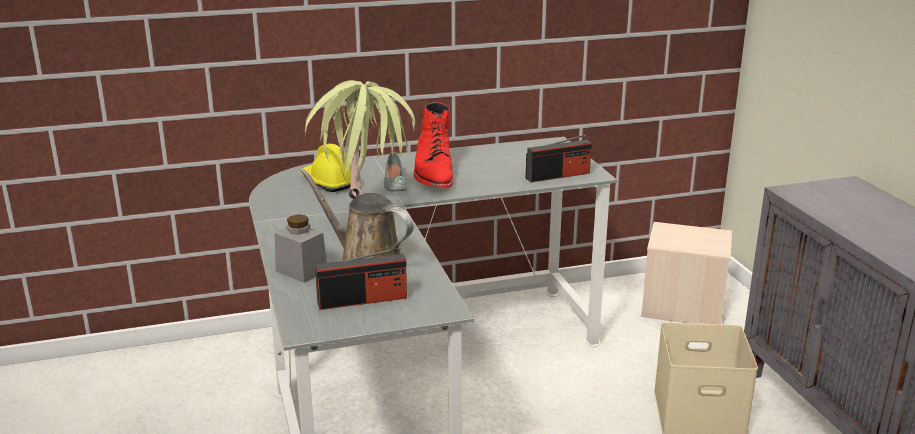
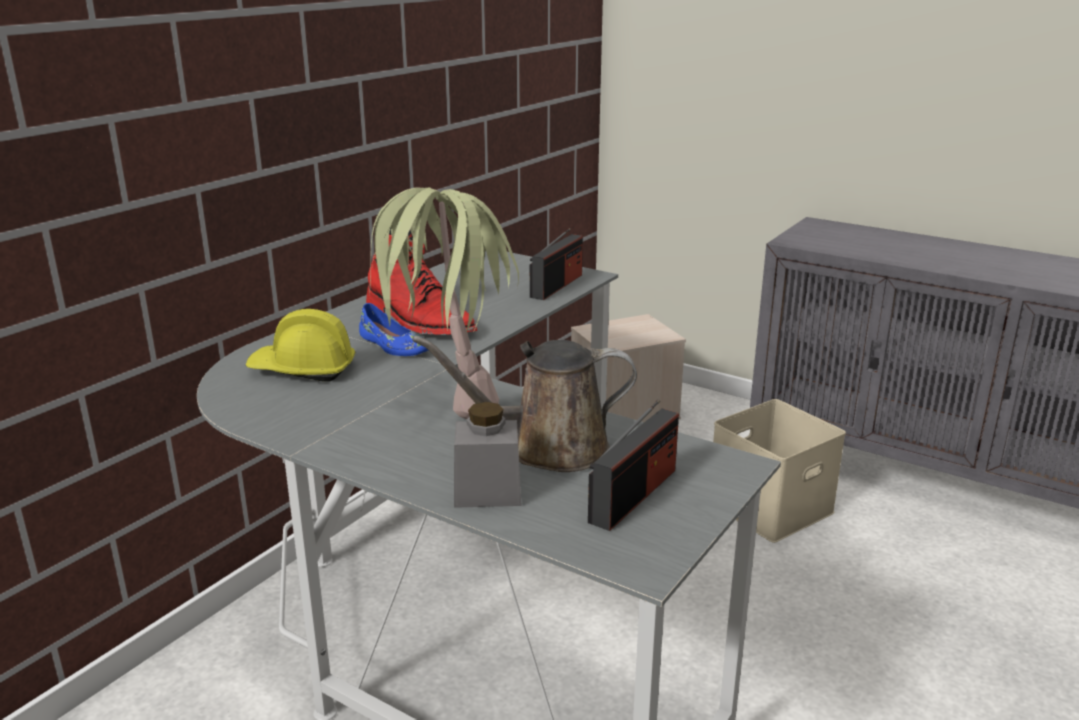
camera: 40 degrees left, 0 degrees up
(394, 183) = (393, 346): grey shoe -> blue shoe

